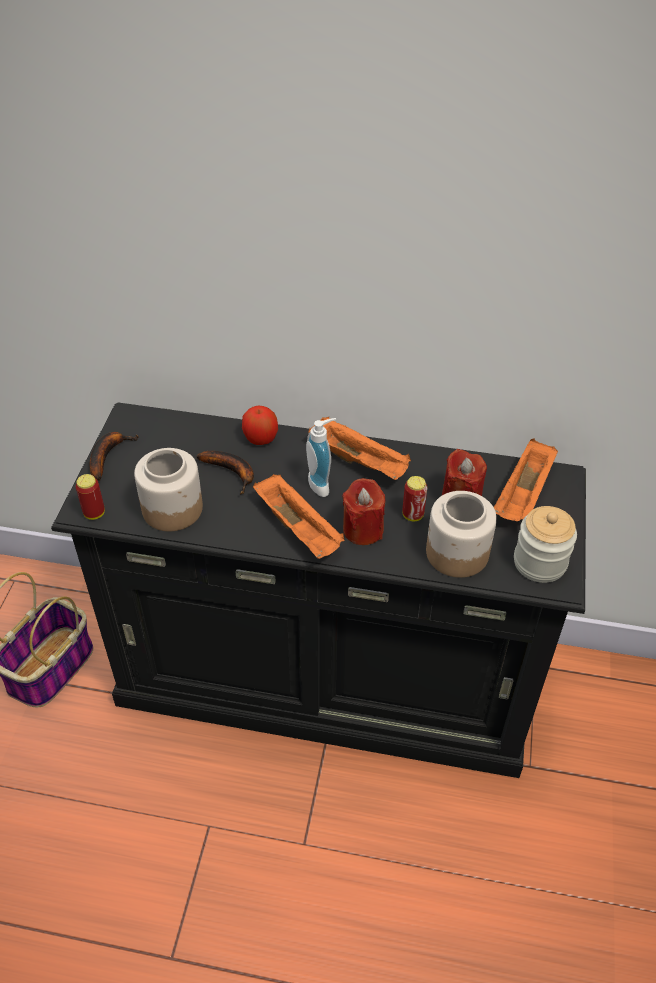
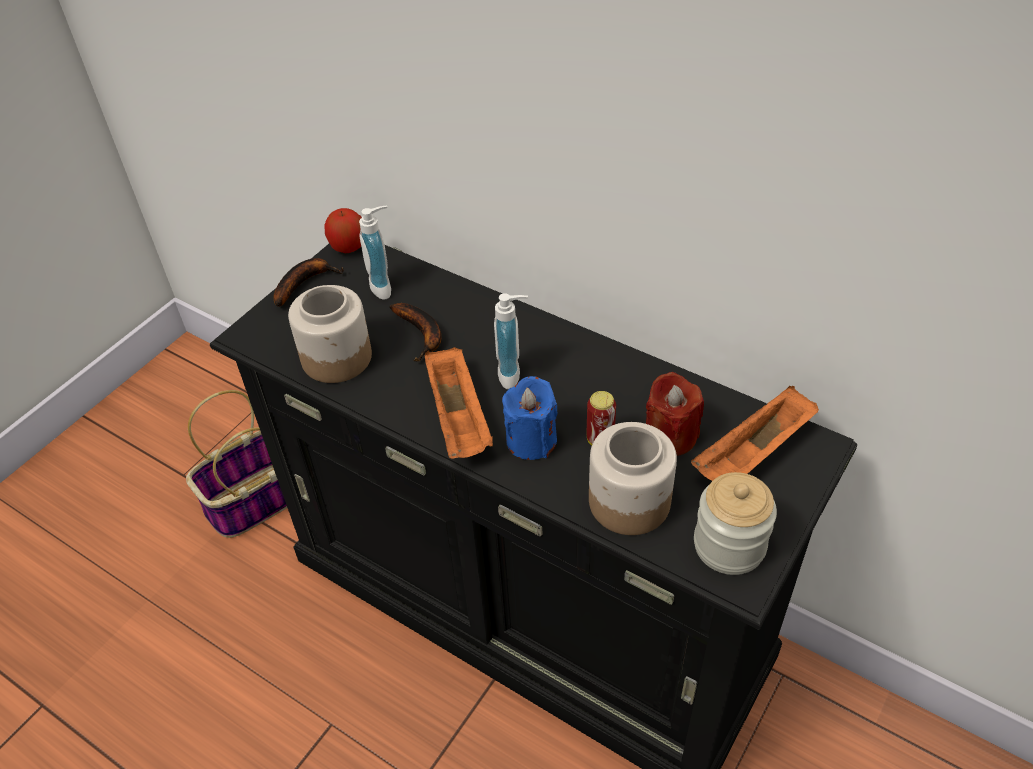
camera: 25 degrees right, 0 degrees up
(94, 513) = (256, 340): can -> none
(179, 441) = (385, 286): none -> soap dispenser
(260, 439) = (473, 305): apple -> apple (348, 247)
(360, 461) = (572, 360): orange tray -> none
(363, 529) = (531, 440): red candle -> blue candle

